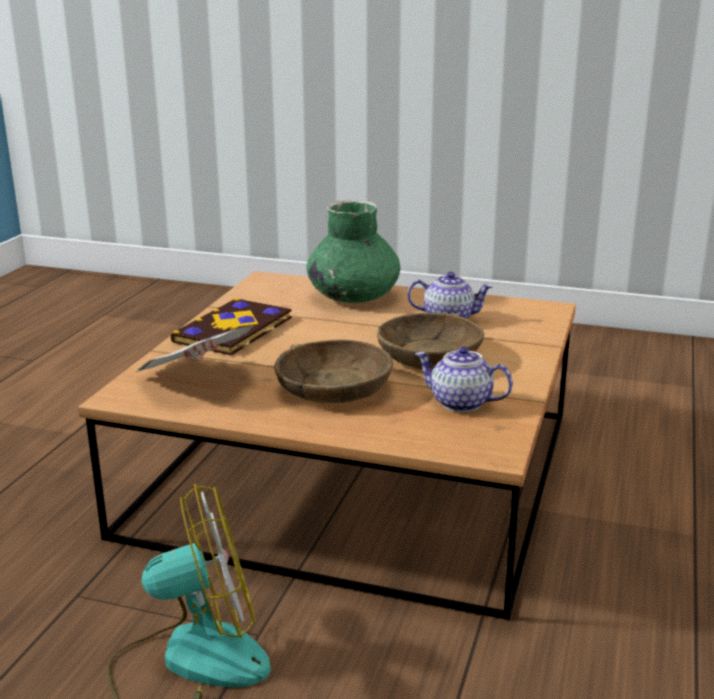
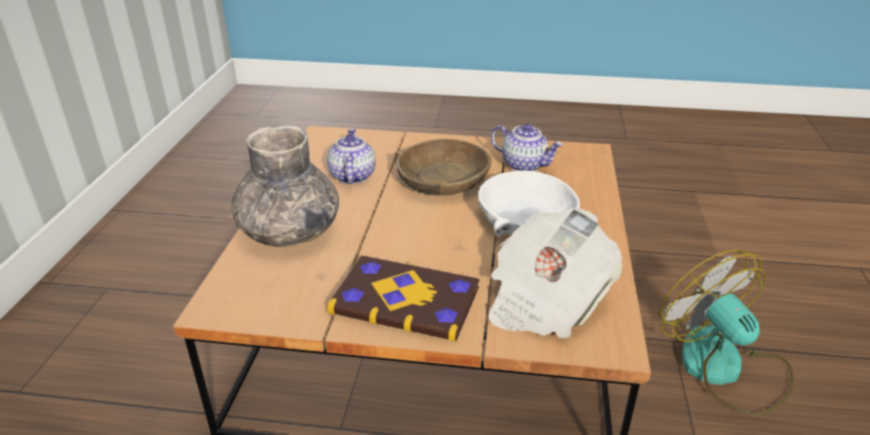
camera: 100 degrees left, 10 degrees up
(332, 388) = (526, 219): brown bowl -> white bowl
(353, 296) = (289, 232): green vase -> grey vase
(460, 403) = (524, 165): teapot -> teapot turned 75 degrees counterclockwise

